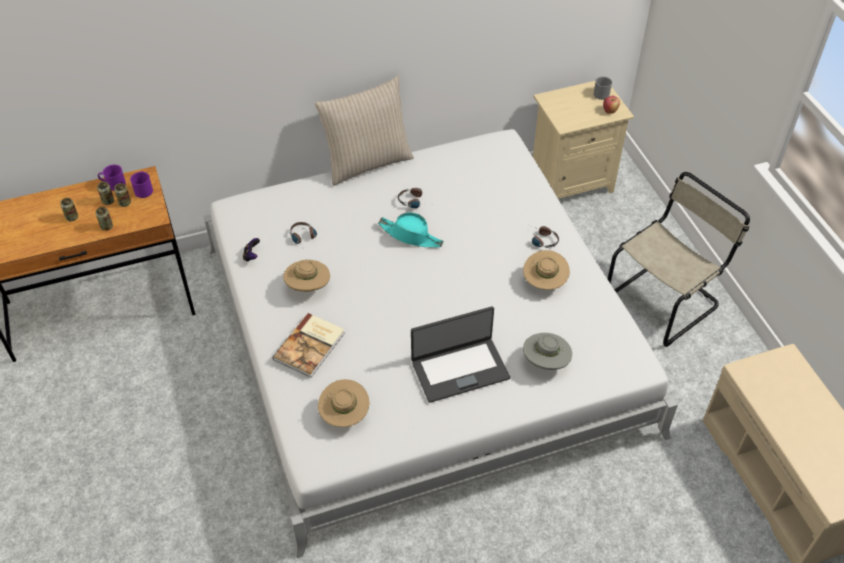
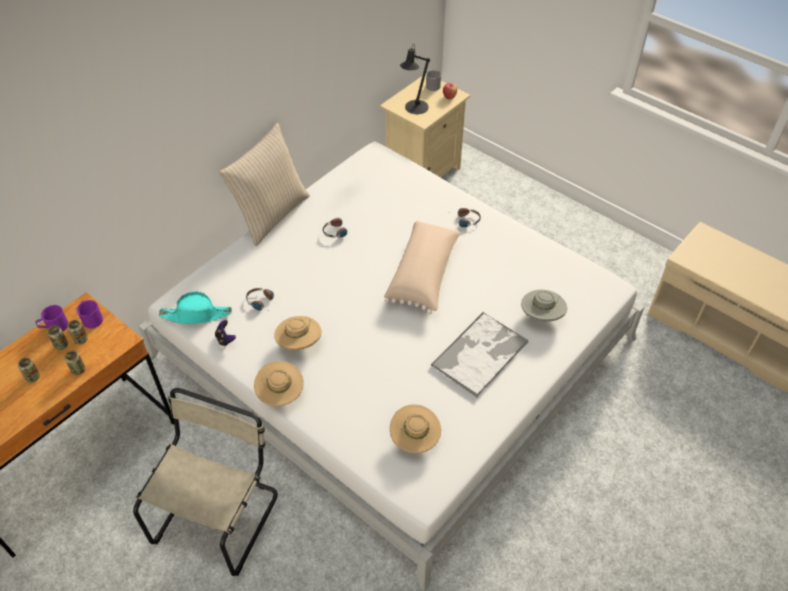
camera: 30 degrees left, 0 degrees up
(311, 346) = (341, 394): book -> none
(411, 236) = (357, 261): turquoise hat -> turquoise hat (196, 315)
(459, 369) = (480, 353): laptop -> tray
(463, 274) = (424, 275): none -> beige pillow
(544, 282) = (492, 253): beige hat -> beige hat (280, 394)
(565, 110) = (414, 109): none -> black table lamp
(664, 300) = (556, 235): beige chair -> beige chair (220, 514)

